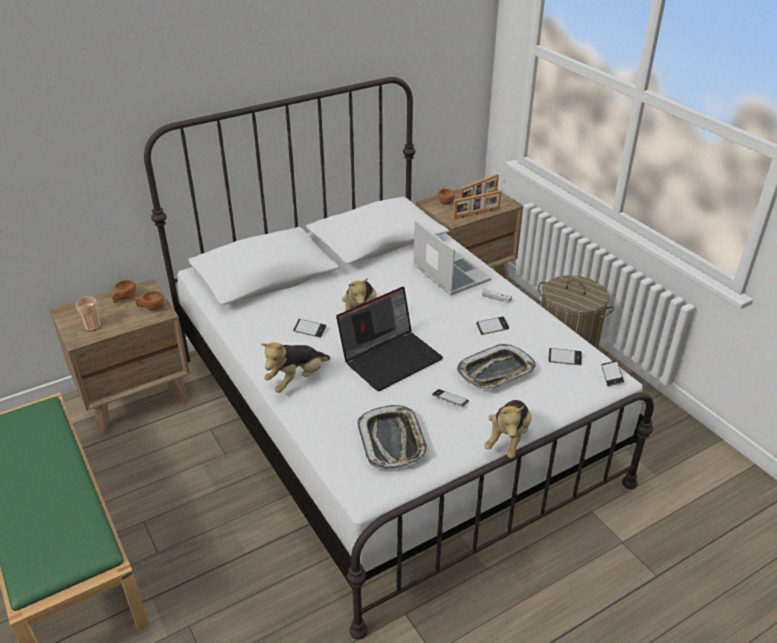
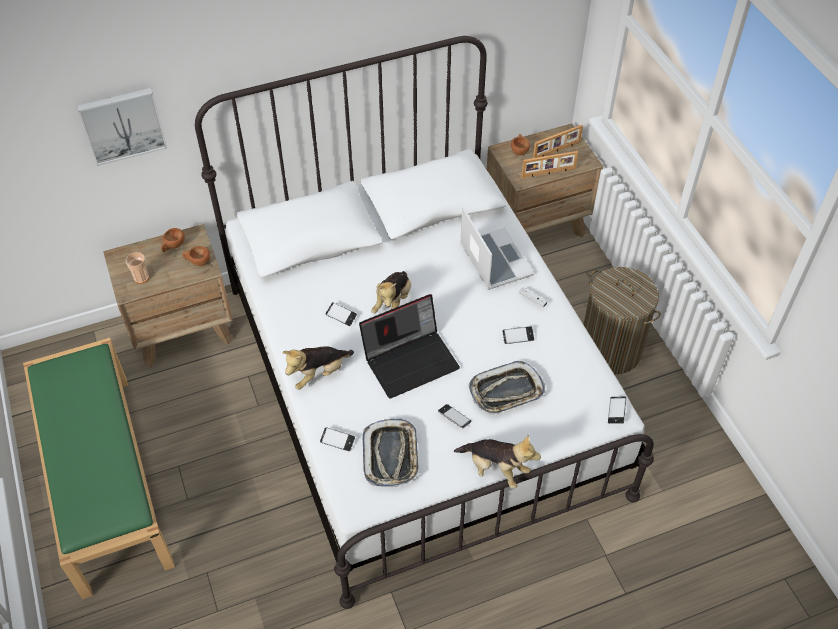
camera: 10 degrees right, 15 degrees up
(69, 157) = (122, 124): none -> picture
(508, 439) = (495, 469): plush toy -> plush toy turned 90 degrees counterclockwise
(564, 359) = (577, 385): phone -> phone (337, 441)

